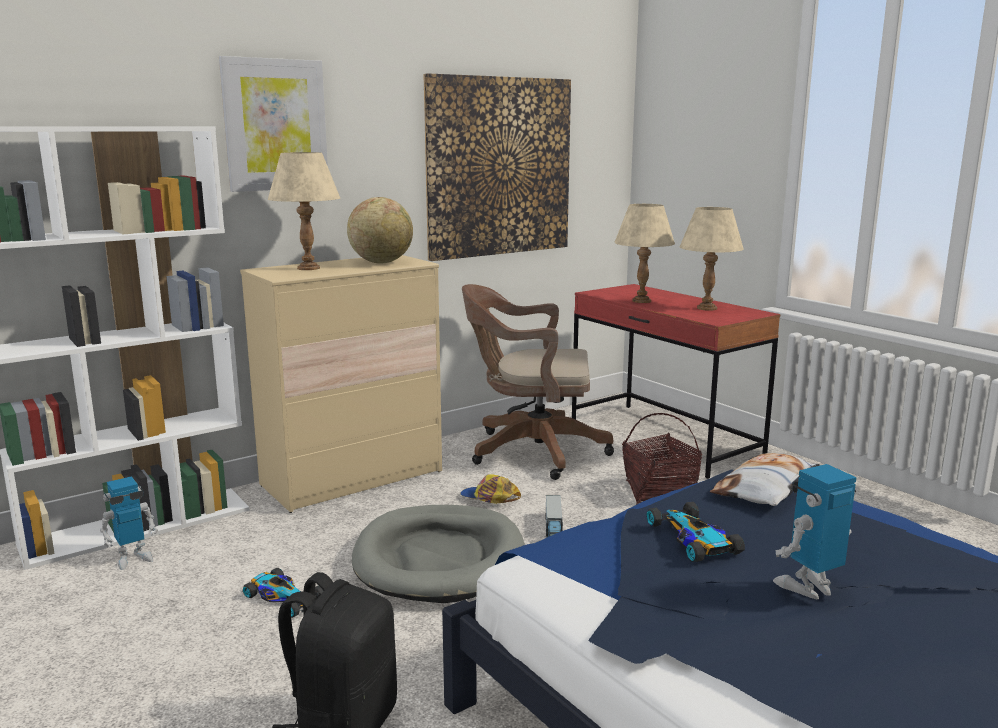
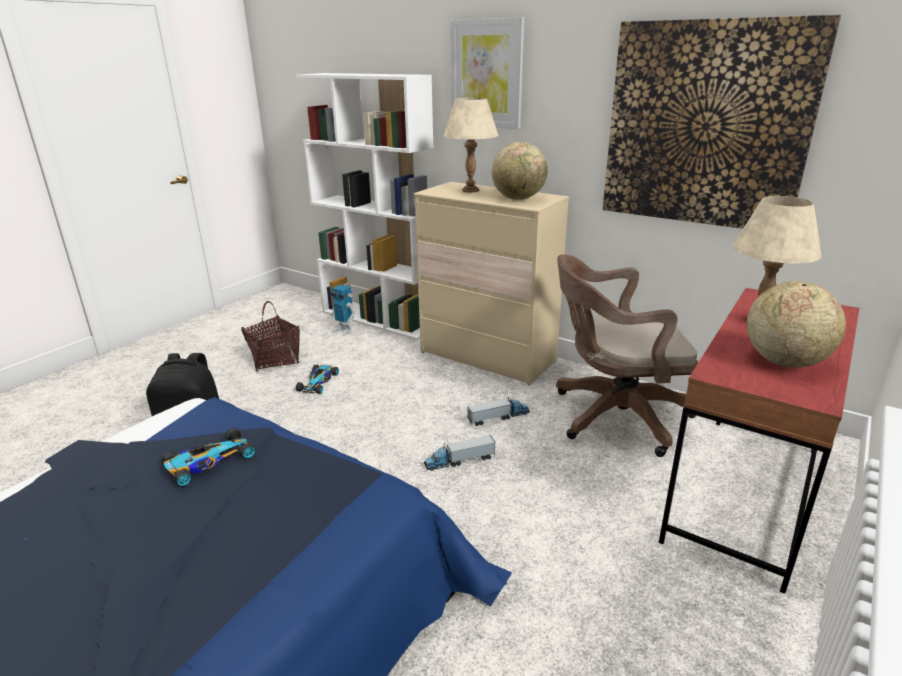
camera: 70 degrees right, 10 degrees up
(440, 559) = (388, 420): grey dog bed -> none
(489, 498) = (498, 417): cap -> toy truck
(530, 451) = (613, 416): brown office chair -> brown office chair turned 75 degrees counterclockwise
(658, 493) = (587, 510): basket -> basket (275, 360)
(706, 308) = (784, 362): beige table lamp -> globe
(766, 489) = (335, 498): pillow -> none
(808, 587) = (115, 526): toy robot -> none

